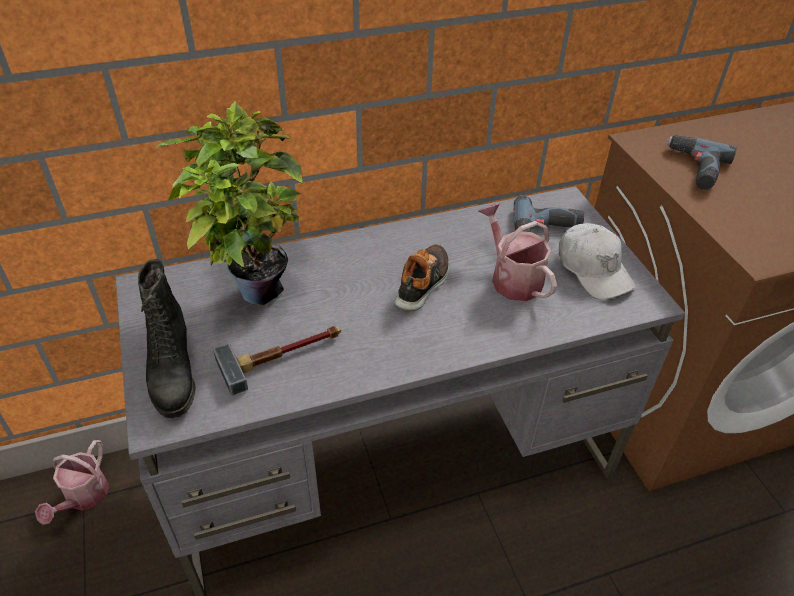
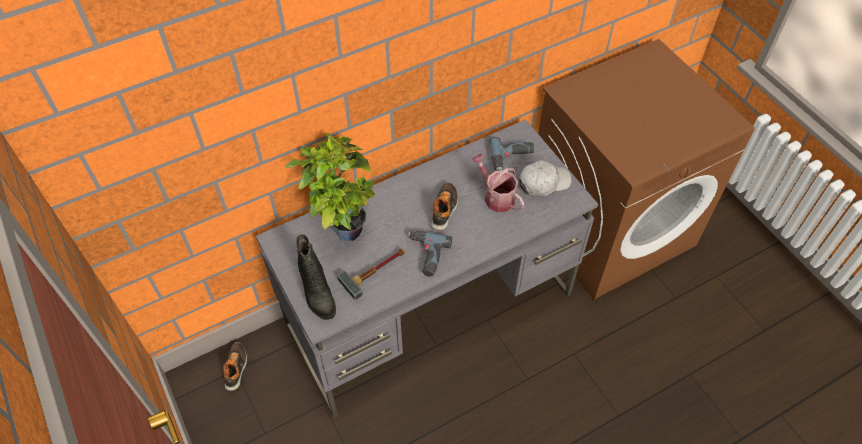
camera: 10 degrees left, 10 degrees up
(83, 497) = (236, 368): watering can -> shoe
(593, 269) = (543, 182): white cap -> white cap turned 75 degrees counterclockwise
(693, 168) = (596, 108): power drill -> power drill (425, 255)

